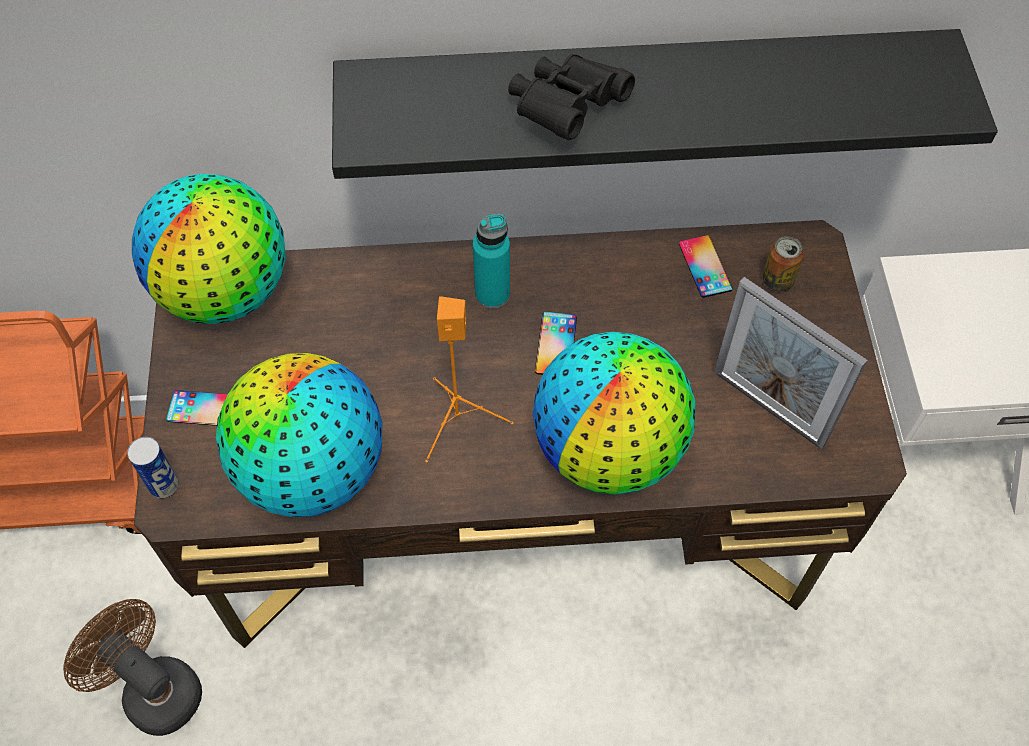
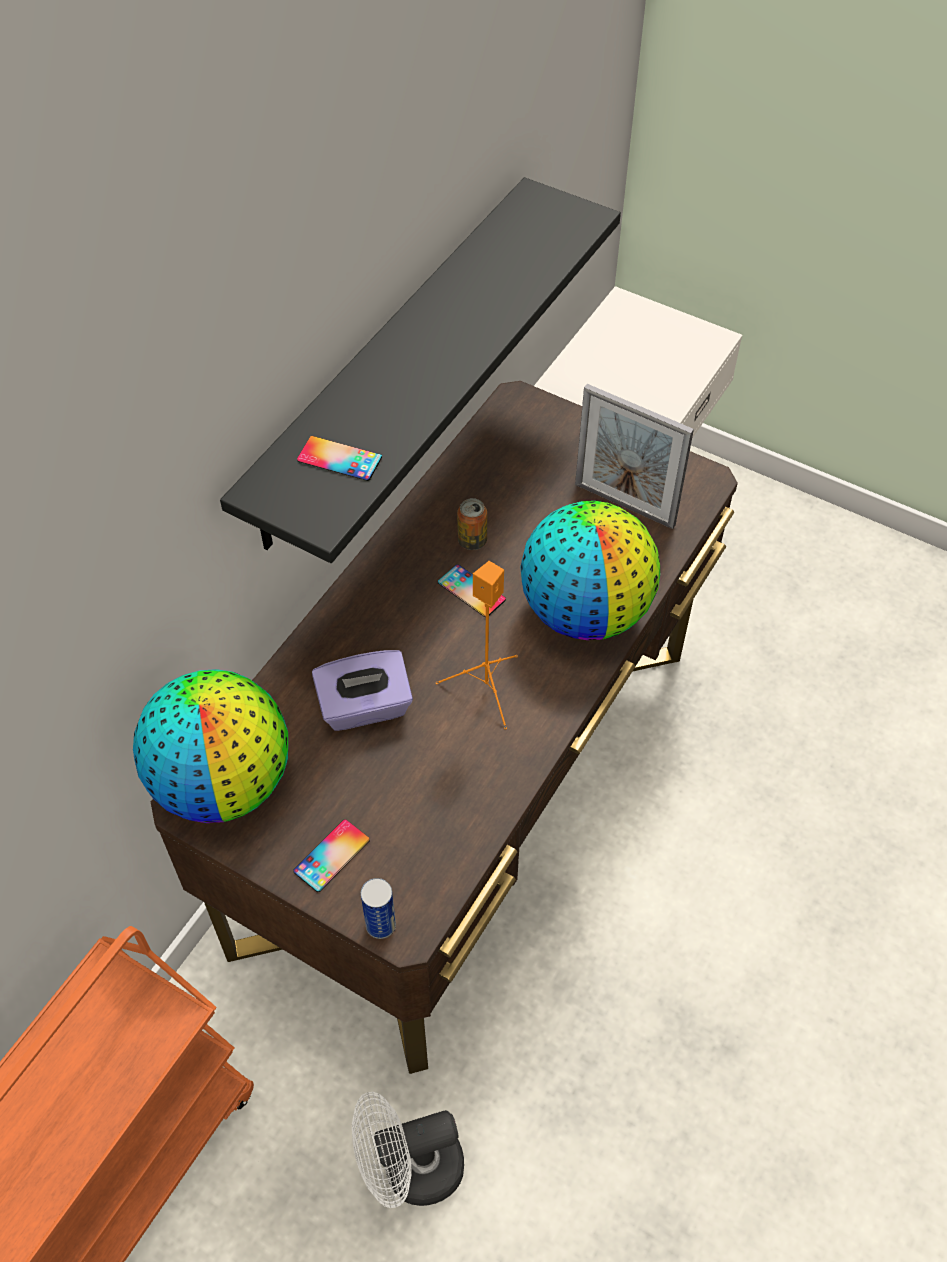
camera: 55 degrees left, 5 degrees down
(153, 689) = (410, 1169): brown fan -> white fan
(311, 471) = (452, 810): globe -> none
(369, 342) = (365, 708): none -> purple tissue box
(492, 294) = (392, 604): turquoise bottle -> none
(566, 109) = (404, 395): black binoculars -> none
(705, 266) = (481, 467): phone -> phone (339, 459)
(768, 408) = (624, 505): picture frame -> picture frame turned 45 degrees clockwise
(777, 280) = (528, 437): can -> can (472, 541)

